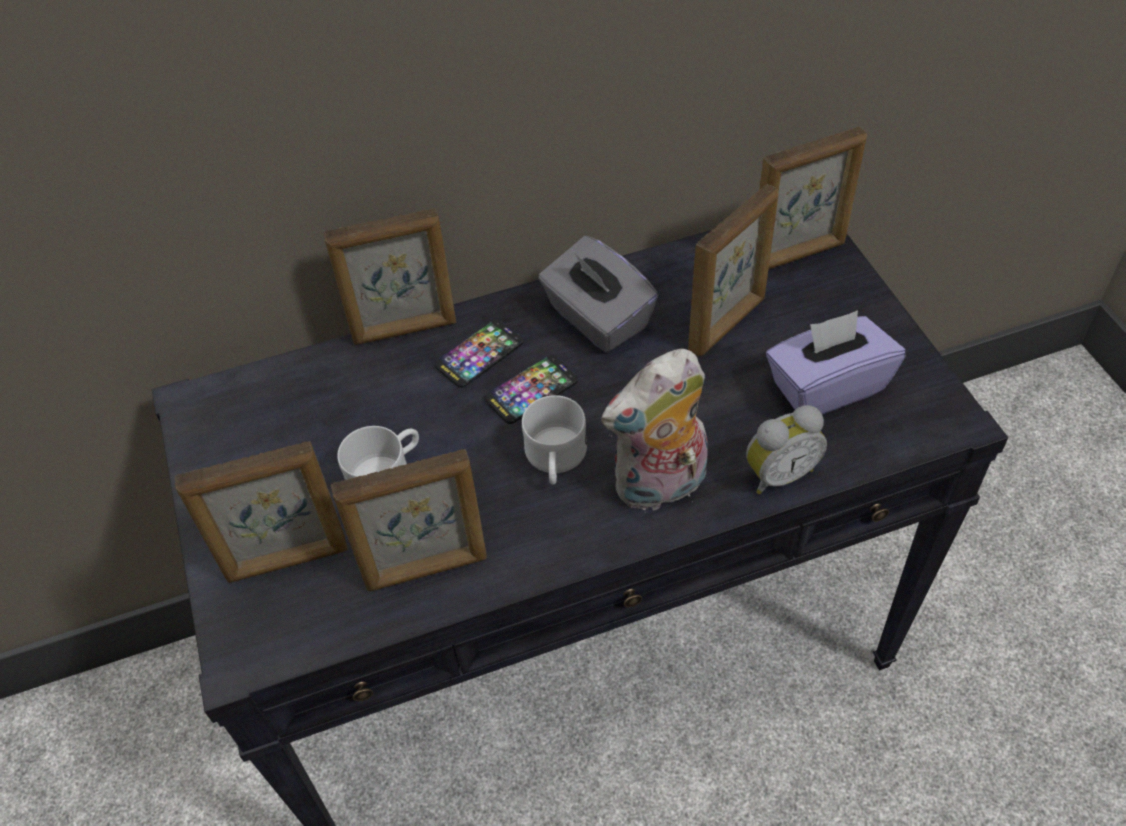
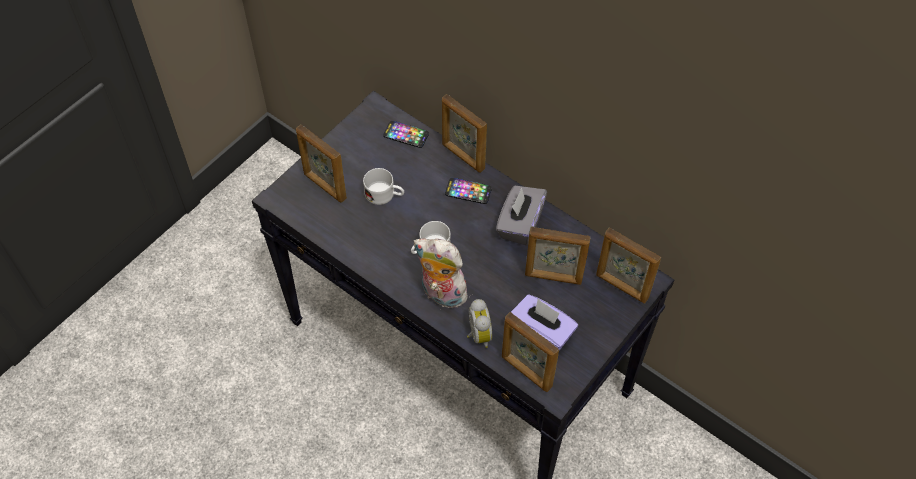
camera: 55 degrees right, 5 degrees up
(427, 569) = (349, 234): picture frame -> picture frame (526, 372)
(531, 391) = (461, 221): phone -> phone (405, 135)
(778, 473) = (477, 335): alarm clock -> alarm clock turned 135 degrees counterclockwise

